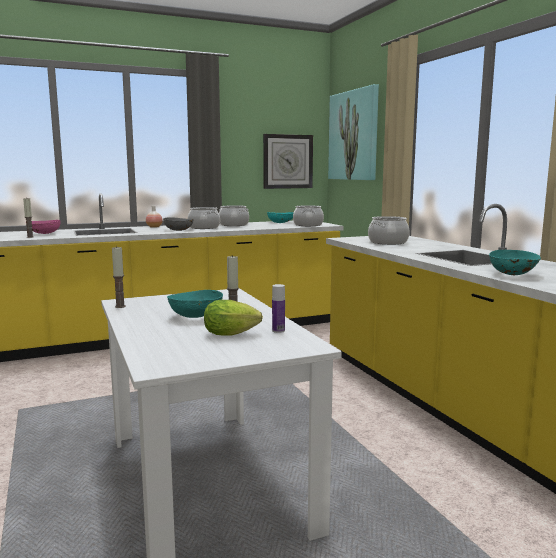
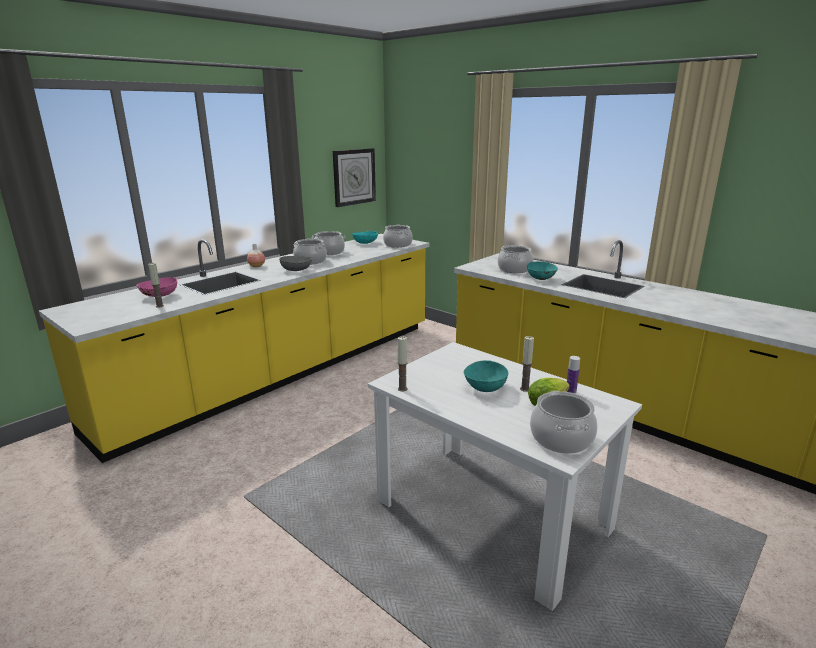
camera: 25 degrees left, 10 degrees up
(185, 357) = (560, 438): none -> cooking pot
(354, 135) = (423, 152): picture -> none
(513, 274) = (668, 307): turquoise bowl -> turquoise bowl (541, 279)

